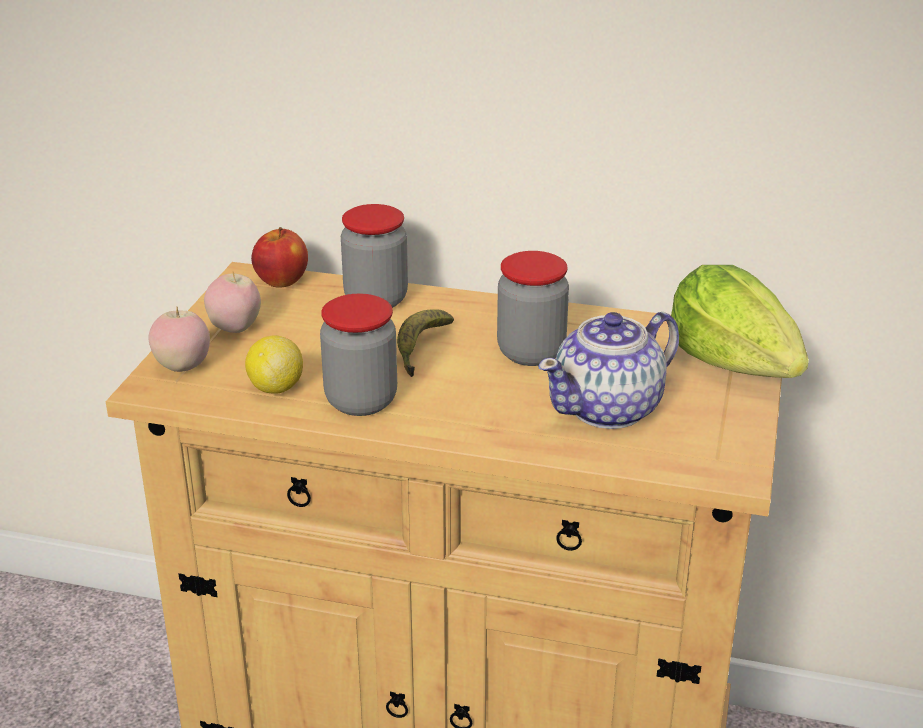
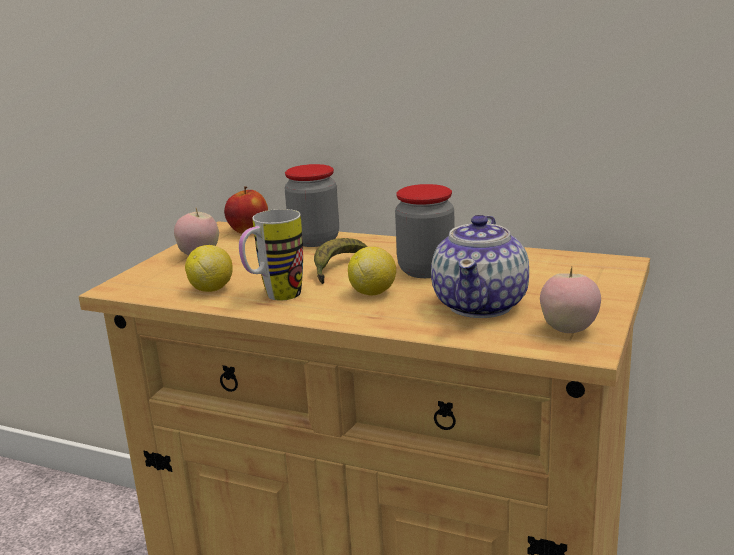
camera: 10 degrees right, 10 degrees down
(183, 367) = (147, 277): apple -> apple (569, 330)
(361, 401) = (274, 298): jar -> mug
(478, 391) = (373, 292): none -> lemon
(609, 409) = (481, 305): teapot -> teapot turned 45 degrees counterclockwise
(736, 363) = (601, 278): lettuce -> none

